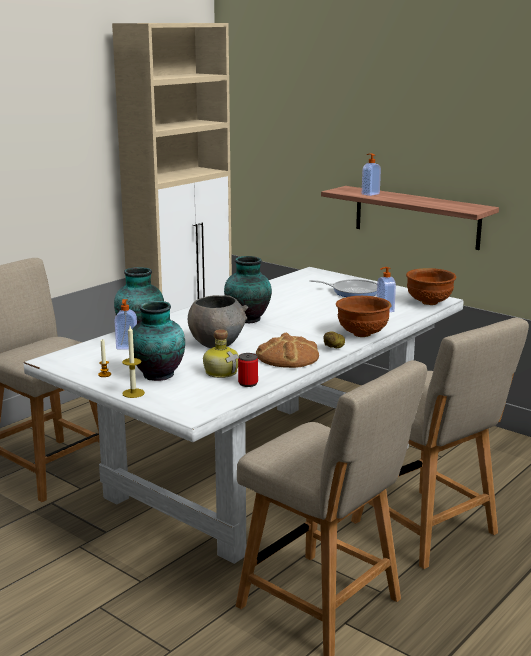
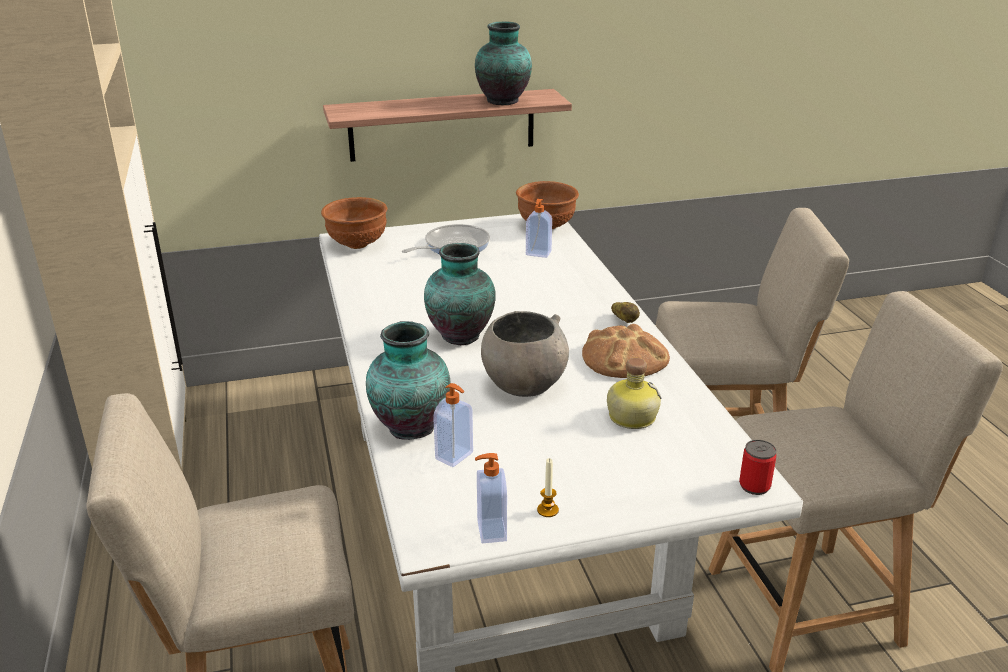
camera: 55 degrees left, 10 degrees up
(133, 393) = (644, 507): candle -> none
(158, 375) = (597, 466): vase -> vase (504, 101)
(248, 383) = (687, 412): can -> can (754, 486)
(362, 334) = (599, 292): brown bowl -> brown bowl (356, 244)
(370, 194) = (394, 109): soap dispenser -> soap dispenser (490, 531)

